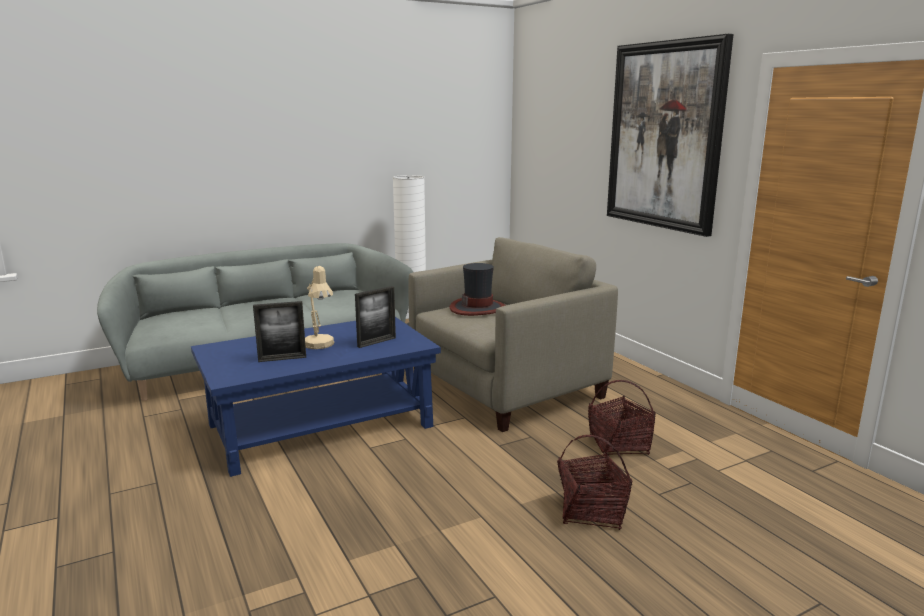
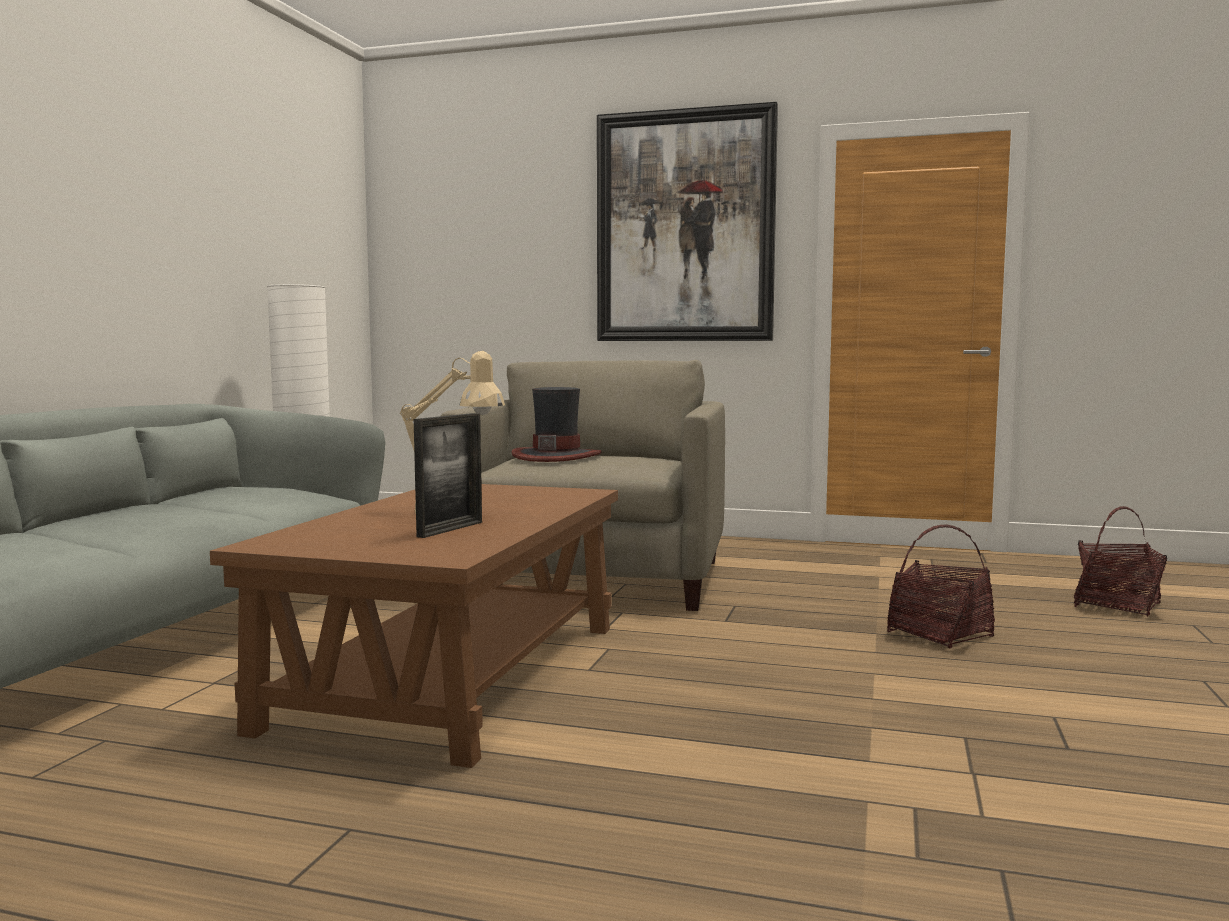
camera: 45 degrees left, 10 degrees down
(321, 425) = (452, 673): blue coffee table -> brown coffee table
(376, 342) = (523, 499): picture frame -> none
(619, 445) = (825, 588): basket -> basket (1117, 606)

